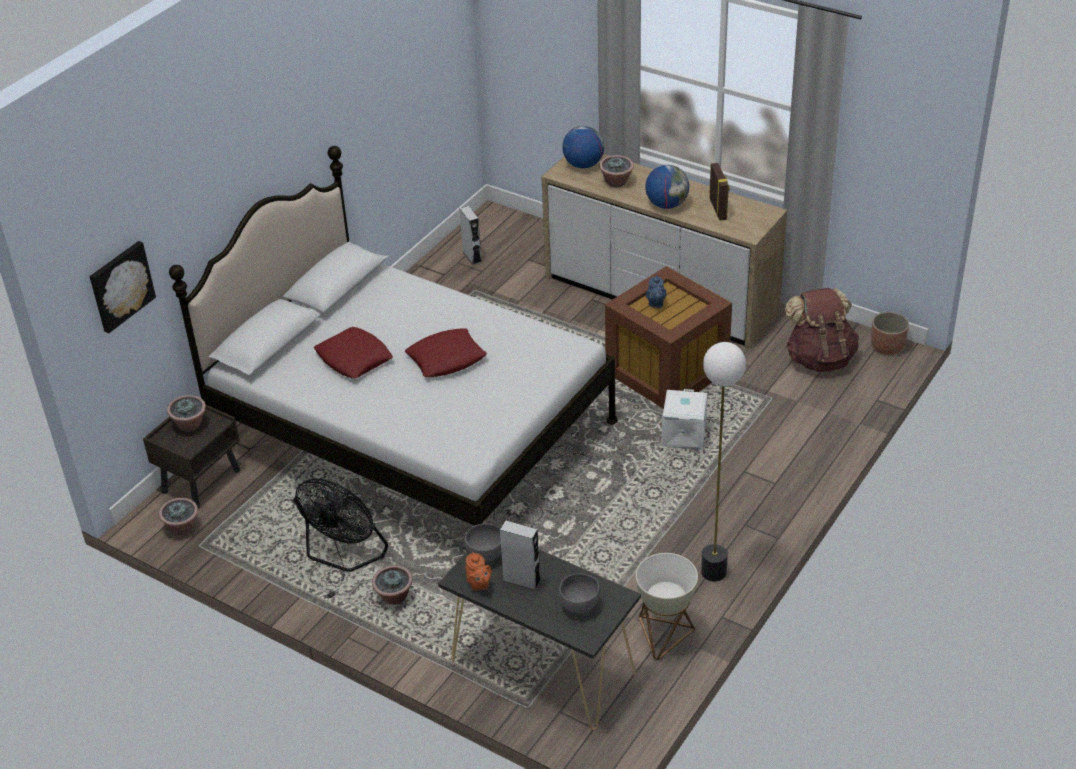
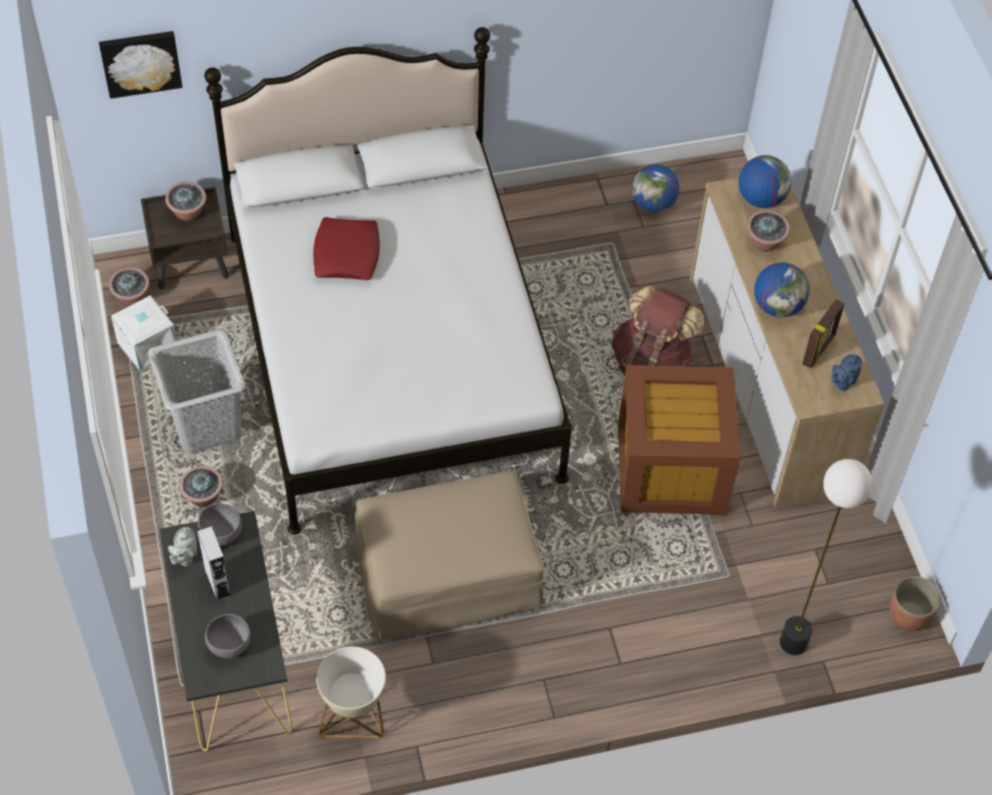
camera: 40 degrees right, 15 degrees up
(338, 558) = (205, 424): black fan -> grey laundry basket
(446, 358) = (415, 315): red pillow -> none
(472, 256) = (653, 204): grey speaker -> globe
(479, 584) = (184, 557): orange teapot -> grey teapot
(612, 517) = (447, 574): none -> beige ottoman
(655, 303) = (675, 400): blue teapot -> blue teapot (842, 382)
(683, 434) = (604, 545): white storage box -> white storage box (147, 346)
(713, 572) = (461, 700): floor lamp -> floor lamp (793, 642)
(819, 358) = (828, 572): brown backpack -> brown backpack (652, 362)

